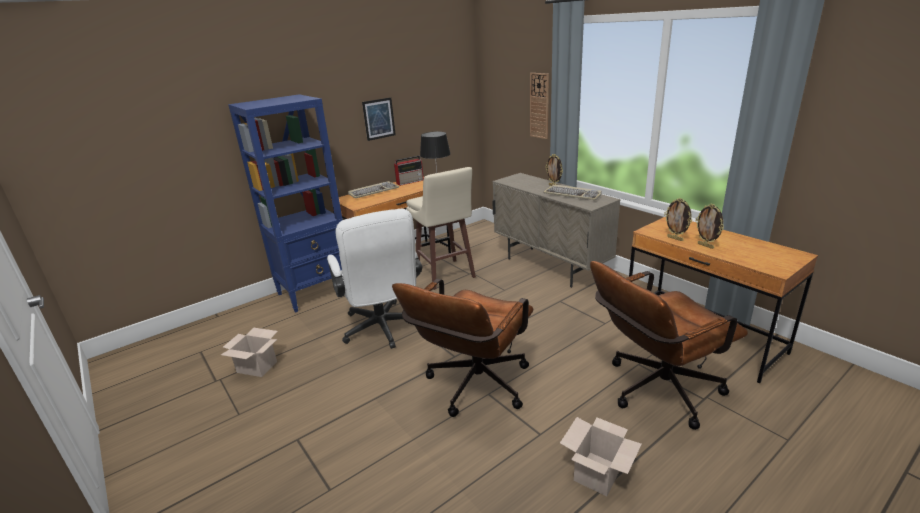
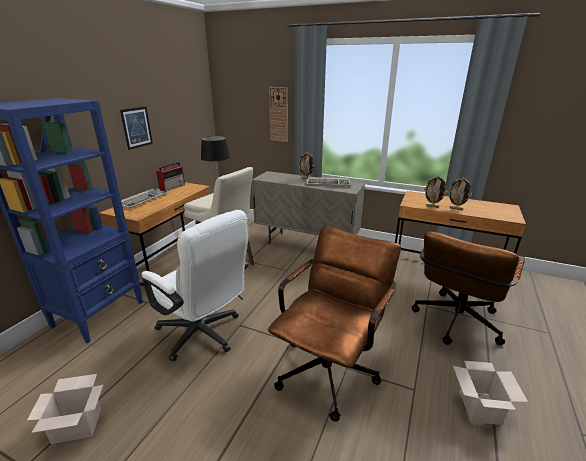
camera: 30 degrees left, 0 degrees up
(473, 388) = (330, 367): brown office chair -> brown office chair turned 150 degrees counterclockwise

